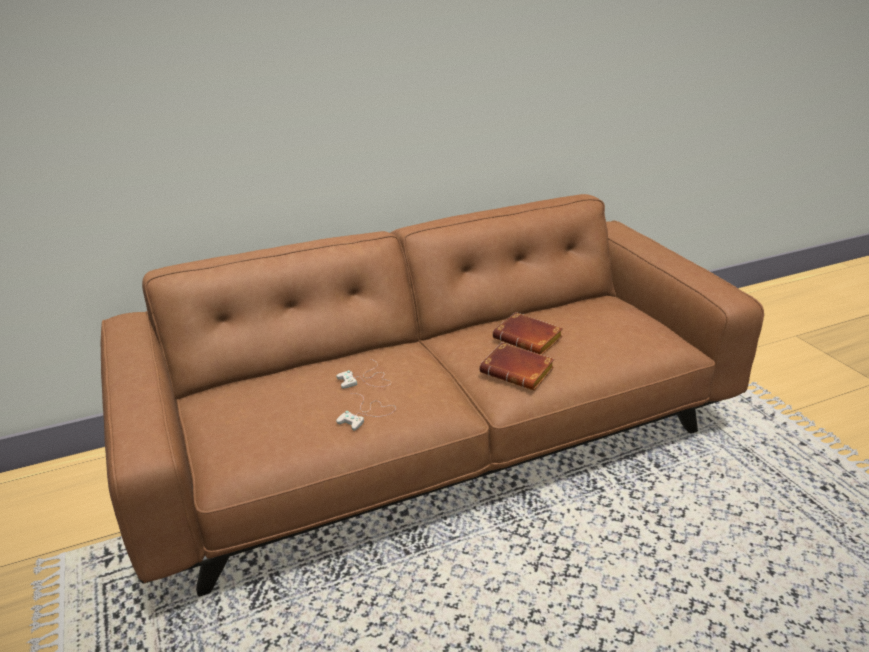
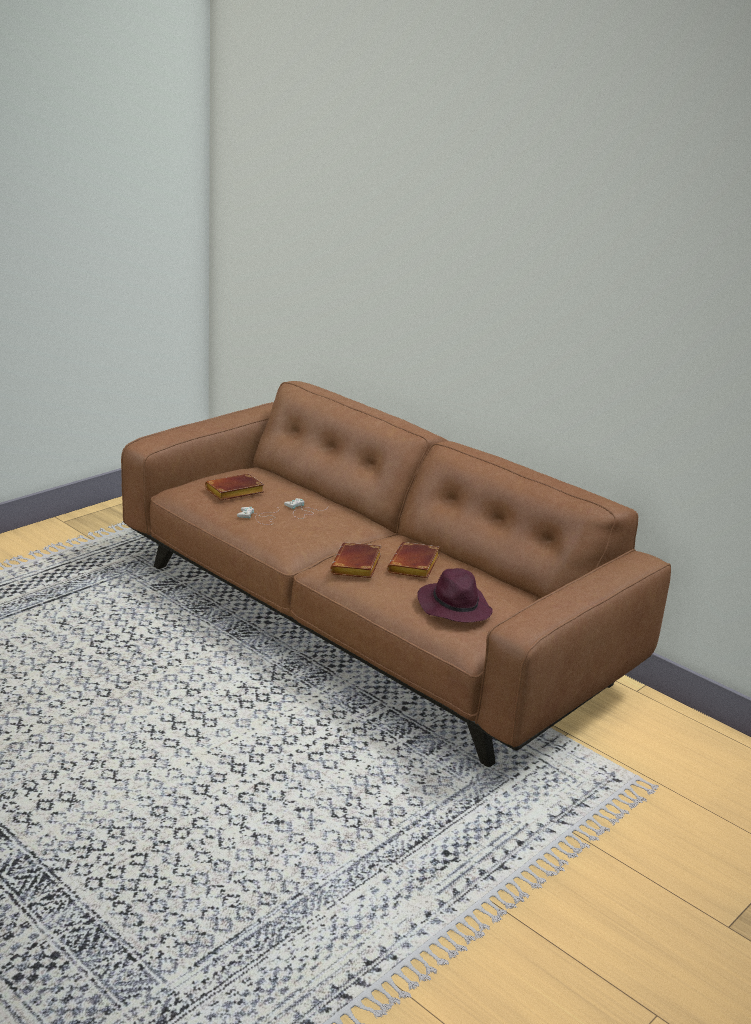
camera: 65 degrees right, 5 degrees down
(280, 421) = (233, 493): none -> brown book
(617, 337) = (453, 607): none -> purple hat

